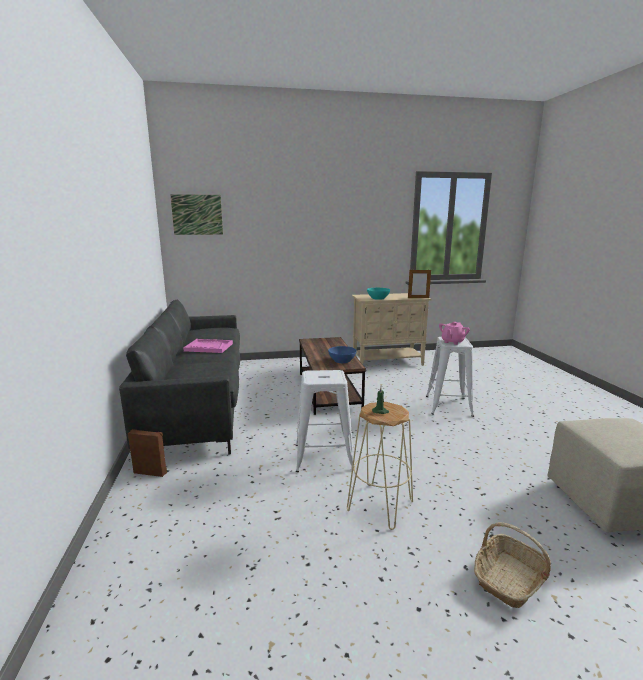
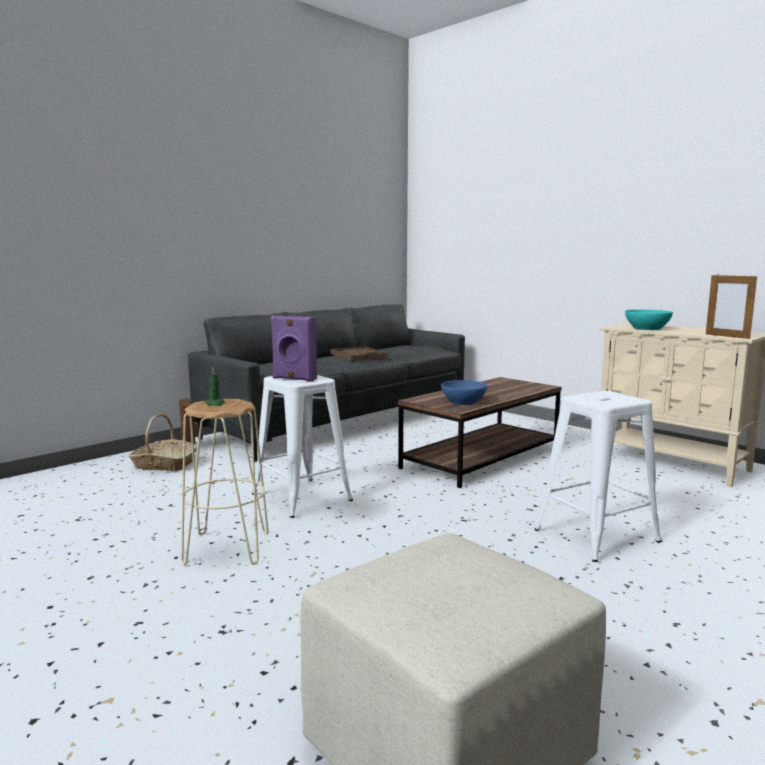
camera: 55 degrees right, 5 degrees down
(197, 214) = (443, 195): picture -> none
(208, 347) = (358, 355): pink tray -> brown tray
(325, 378) = (294, 379): none -> purple speaker
(452, 342) = (594, 398): pink teapot -> none
(509, 579) = (129, 658): basket -> basket (163, 465)

